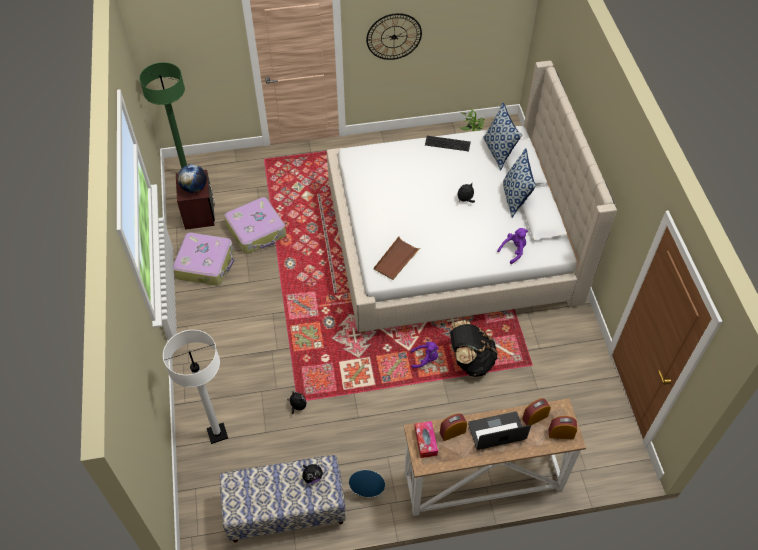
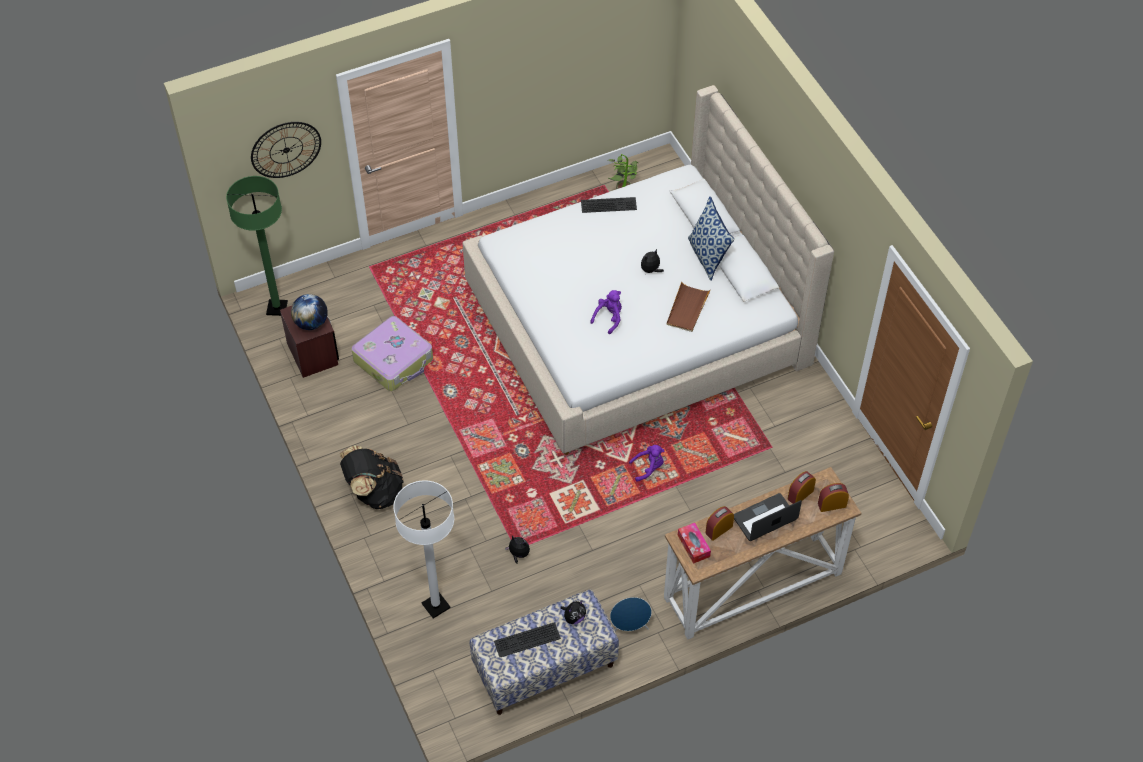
camera: 15 degrees left, 0 degrees up
(205, 264) = (345, 414): suitcase -> none
(266, 488) = (527, 641): none -> keyboard
(394, 36) = (515, 87): wall clock -> wall clock (286, 149)
(396, 260) = (593, 358): brown tray -> brown tray (687, 309)
(470, 360) = (700, 457): black backpack -> black backpack (374, 491)
(499, 152) = (673, 203): pillow -> none
(513, 251) = (723, 319): purple plush toy -> purple plush toy (609, 318)

